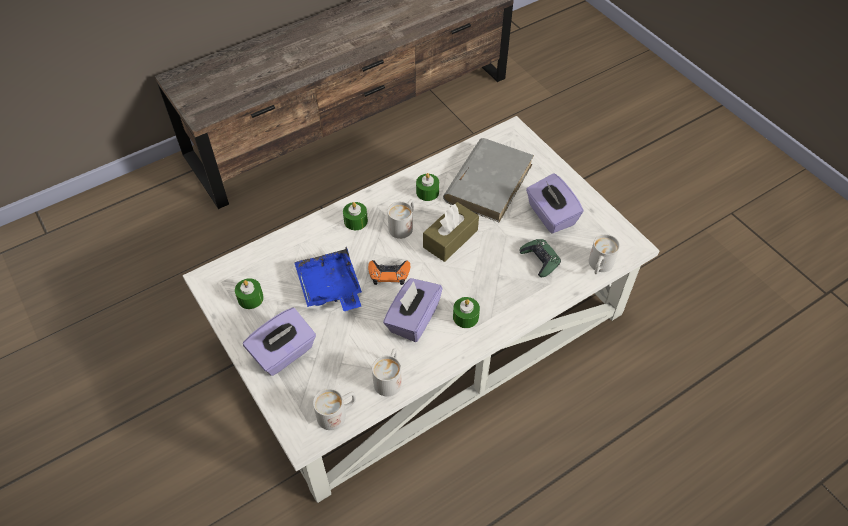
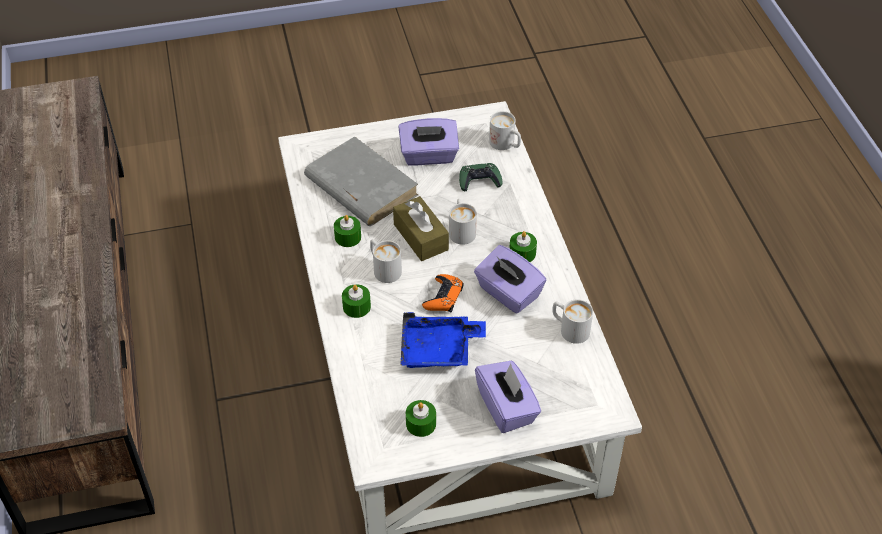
camera: 70 degrees left, 5 degrees down
(337, 414) = (595, 379): white mug -> white mug (461, 230)

